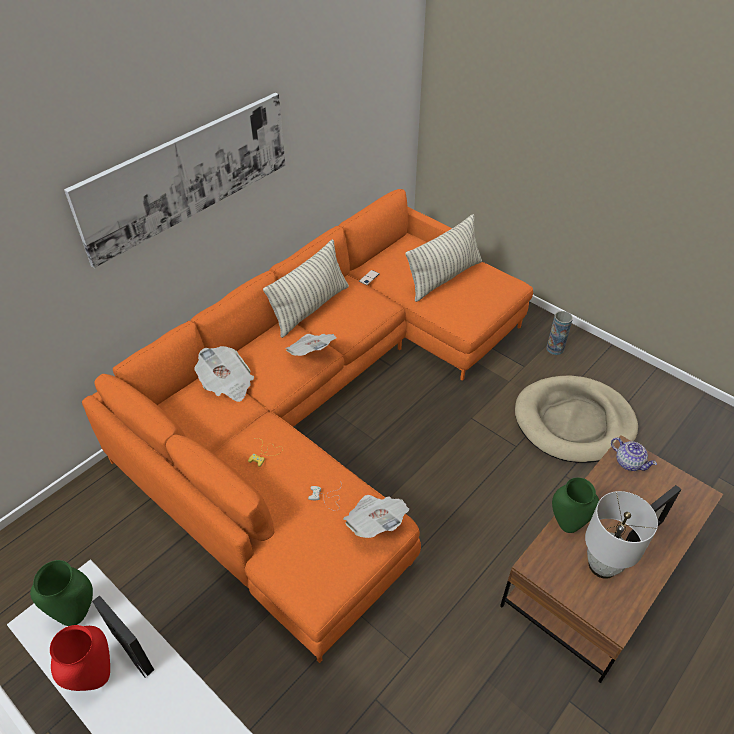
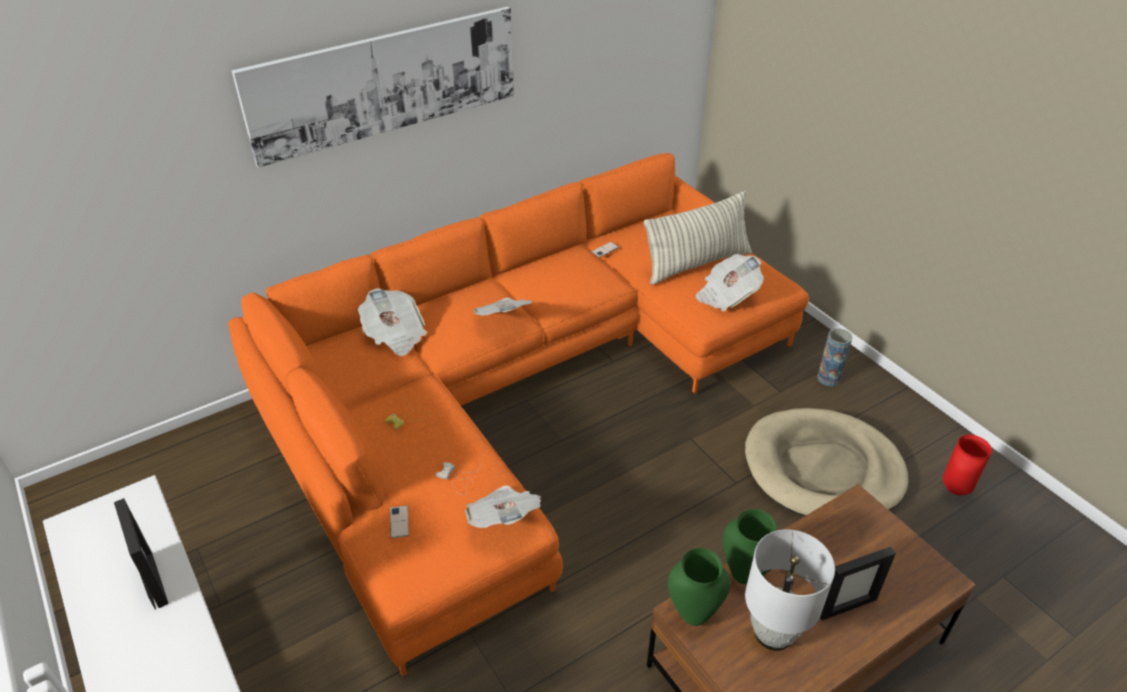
camera: 15 degrees right, 5 degrees down
(76, 614) = (115, 527): green vase -> green vase (693, 615)
(94, 676) = (104, 594): red vase -> red vase (954, 488)
(294, 545) = (399, 522): none -> phone
(310, 308) = (523, 271): pillow -> none
(476, 301) = (726, 295): none -> newspaper
(628, 462) = (856, 518): teapot -> none

